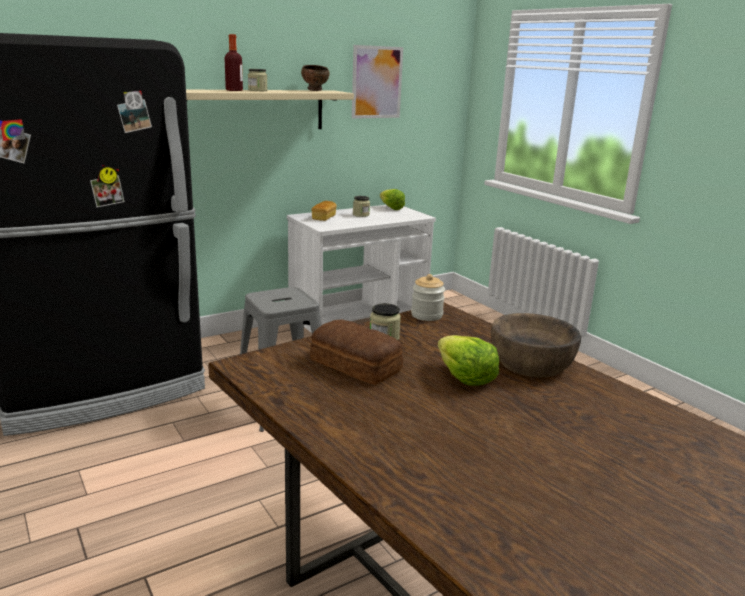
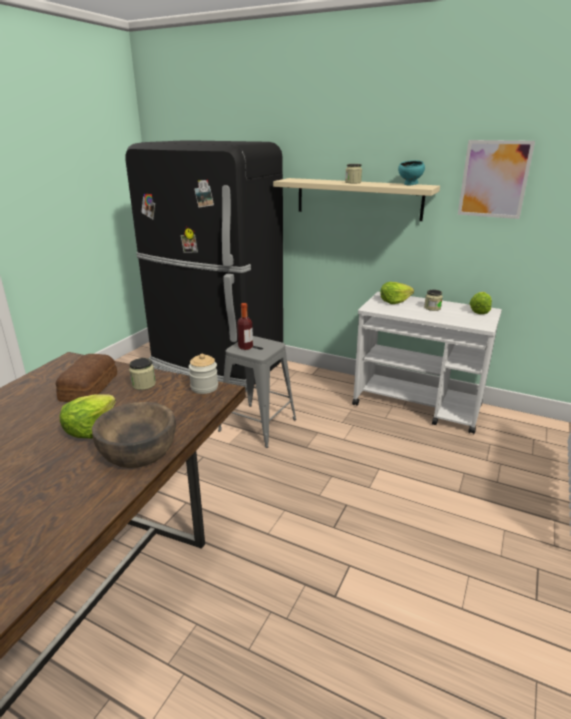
camera: 60 degrees right, 5 degrees up
(234, 90) = (334, 181): bottle -> bottle (245, 347)
(315, 90) = (410, 185): brown bowl -> turquoise bowl
(324, 218) = (394, 301): bread -> lettuce

